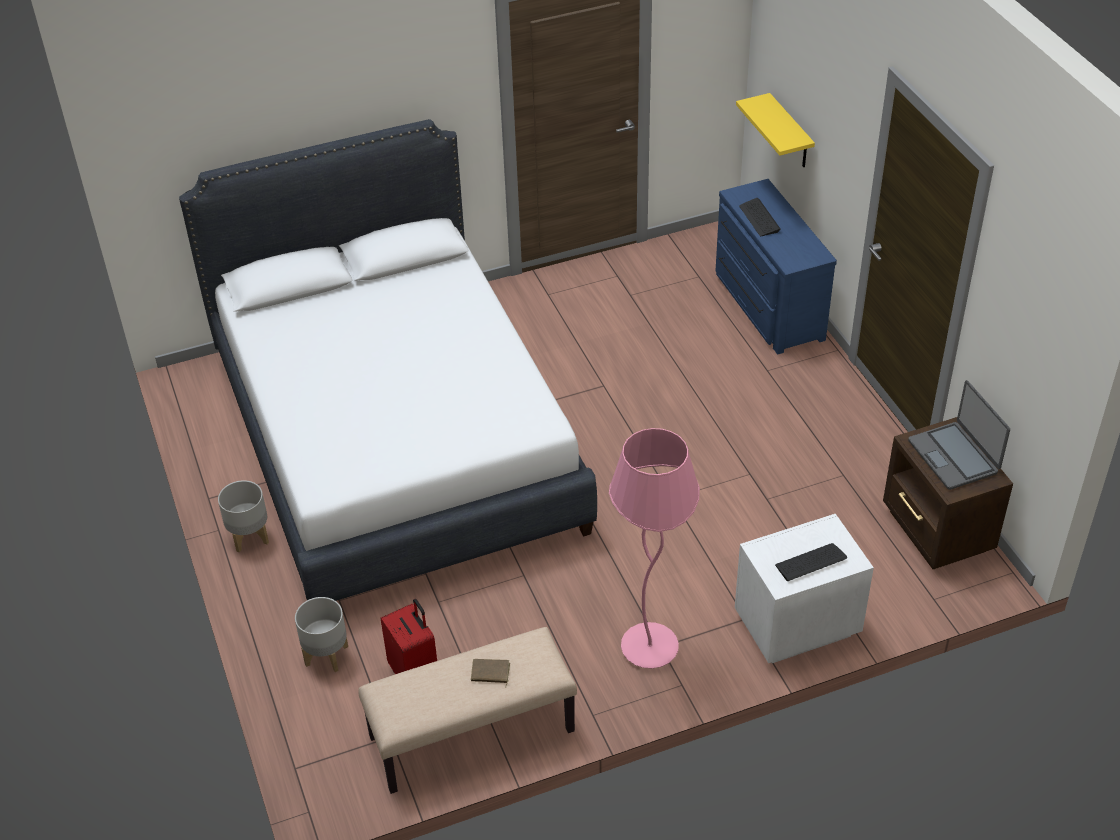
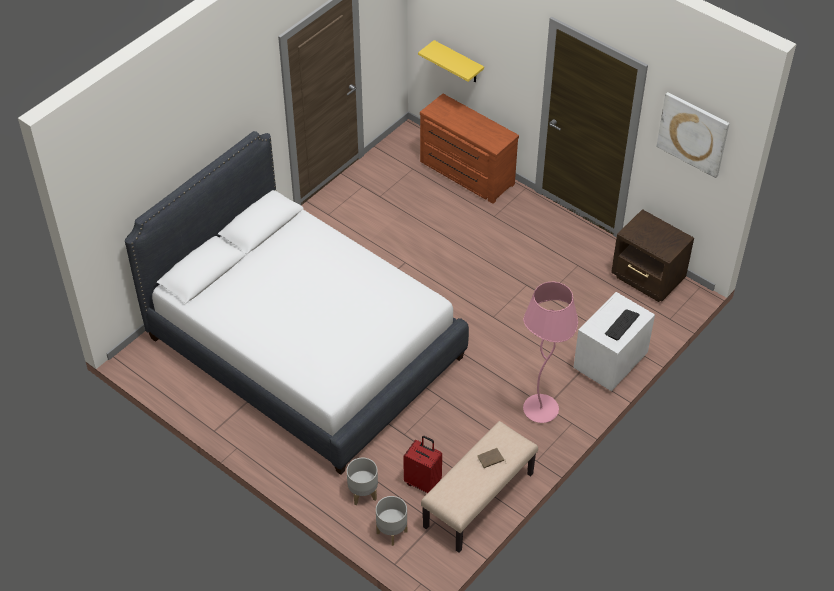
camera: 30 degrees left, 5 degrees up
(249, 536) = (259, 443): grey planter -> grey planter (391, 532)
(759, 218) = (456, 122): keyboard -> none
(765, 305) = (465, 174): blue dresser -> brown dresser
(954, 456) = (655, 233): laptop -> none
(1035, 299) = (693, 134): none -> picture

